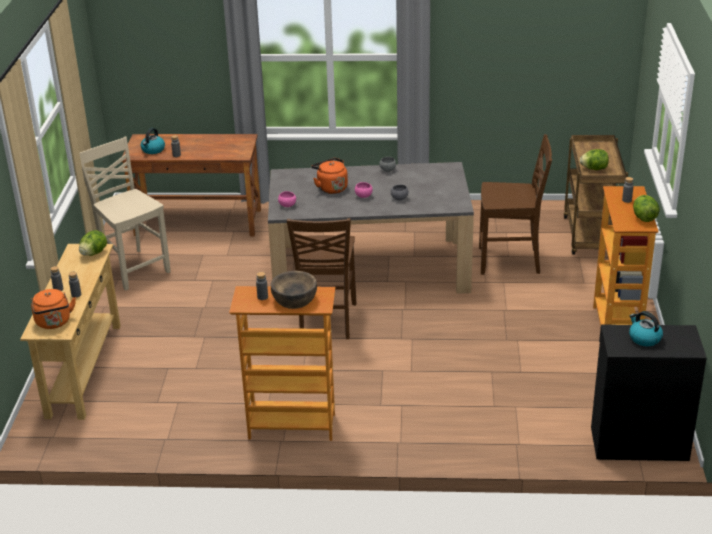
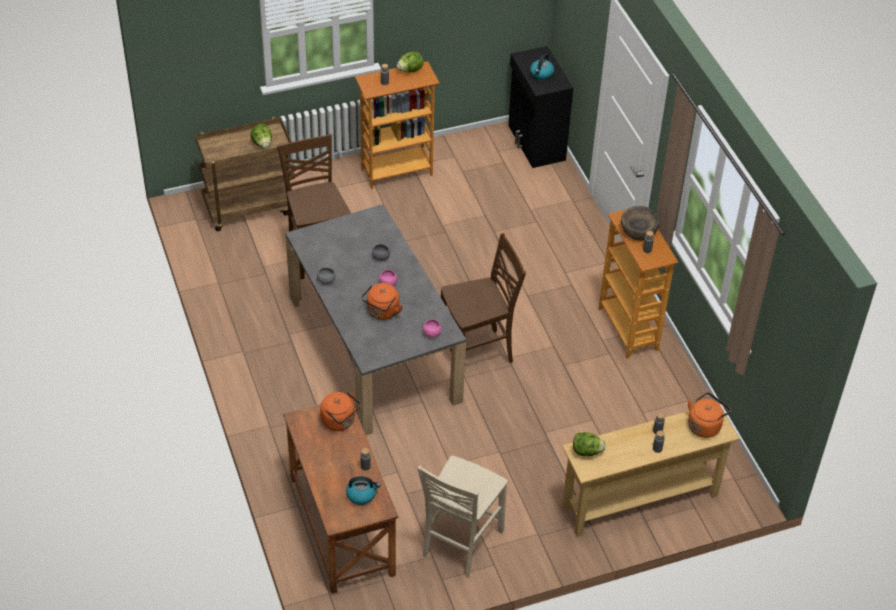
camera: 115 degrees left, 15 degrees up
(228, 152) = (340, 421): none -> orange kettle

